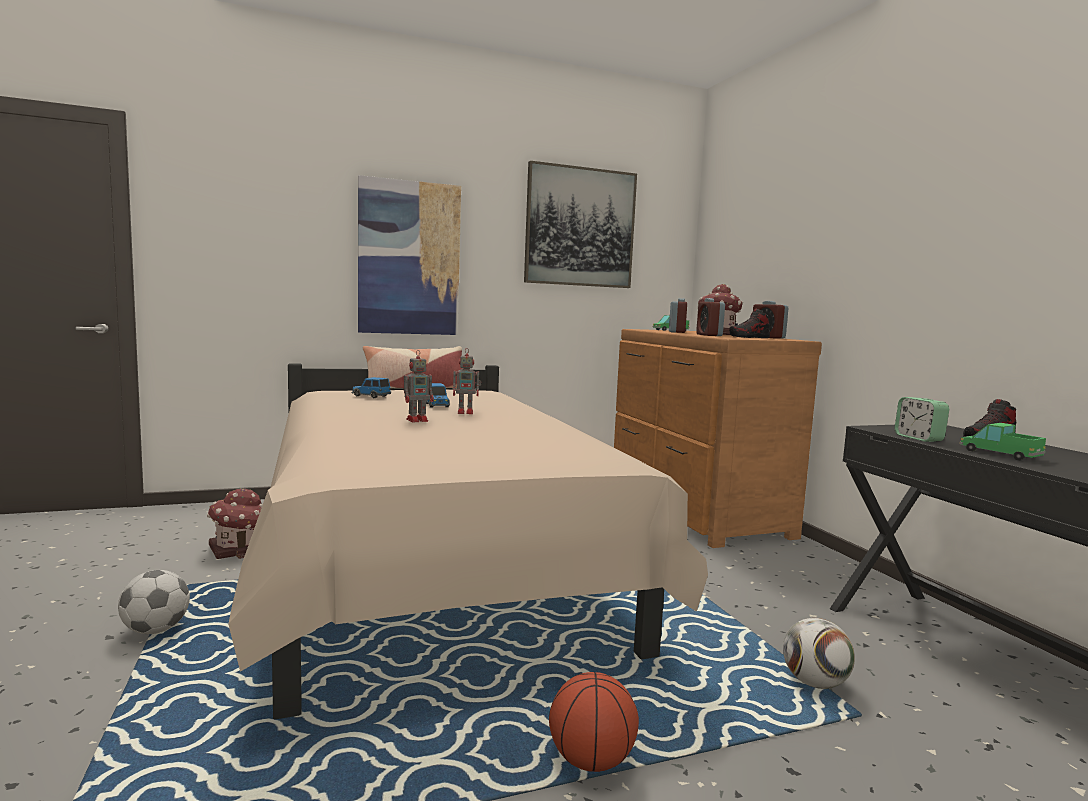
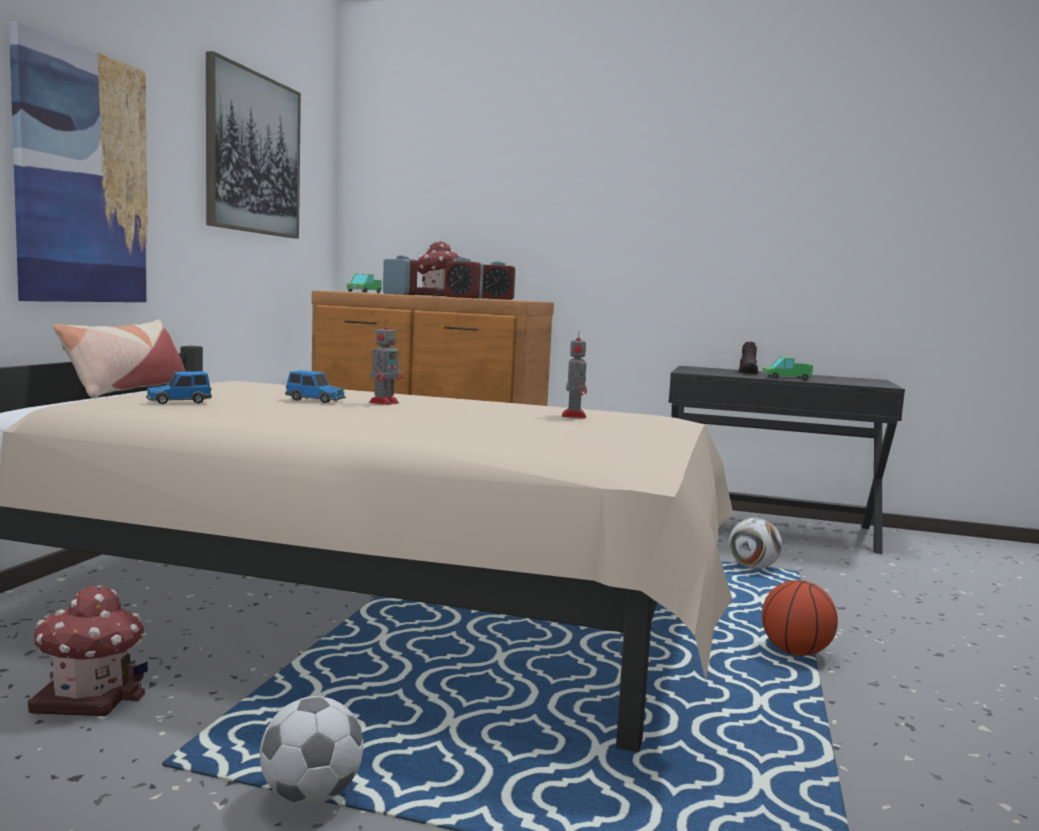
camera: 55 degrees left, 0 degrees up
(418, 420) = (403, 415): toy robot -> toy robot (573, 415)
(749, 337) = (500, 299): shoe -> none
(918, 438) = (729, 375): alarm clock -> none

